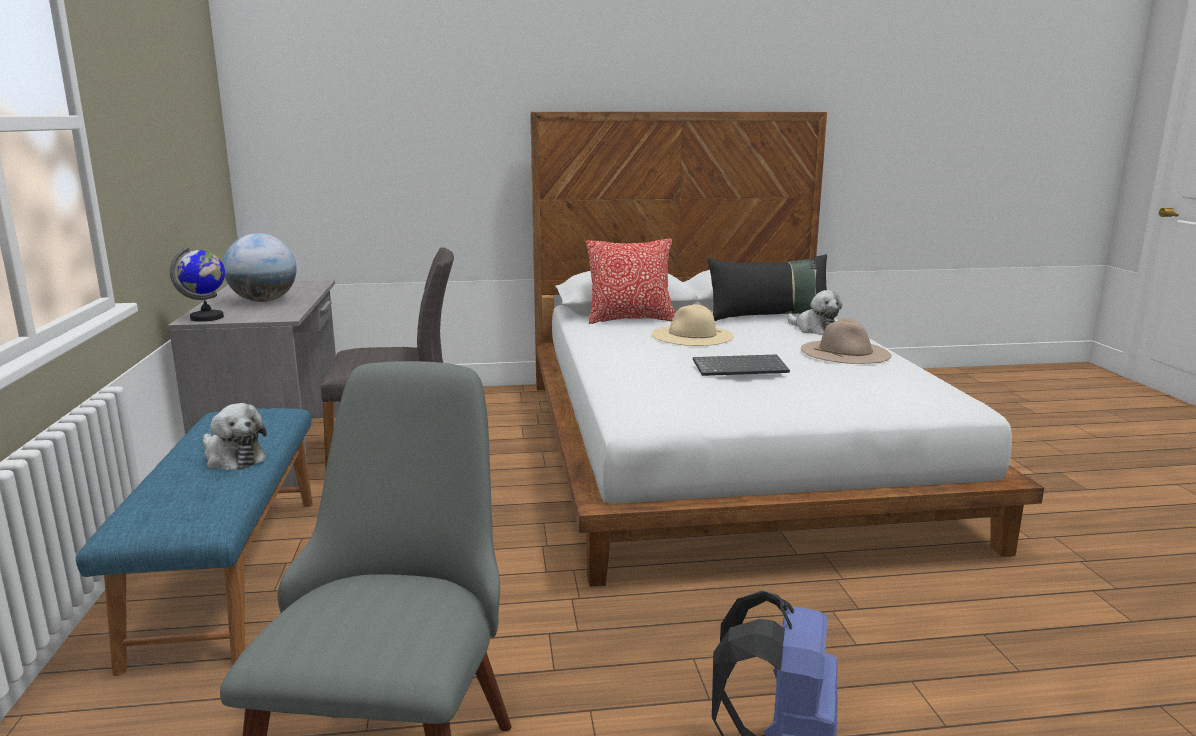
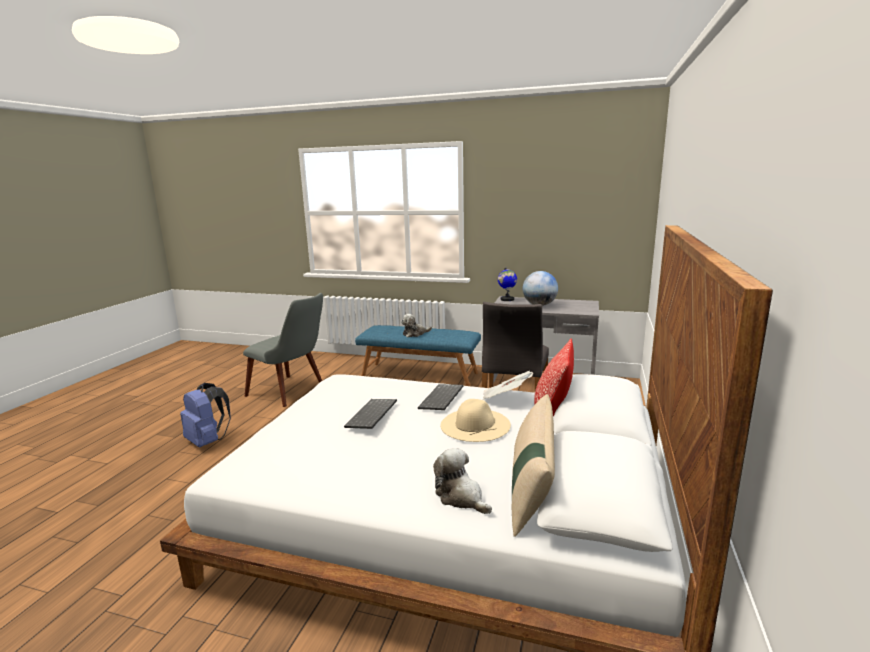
camera: 115 degrees right, 0 degrees up
(606, 334) = (505, 398): none -> newspaper
(647, 351) = (442, 399): none -> keyboard
(768, 317) = (531, 489): black pillow -> beige pillow
(814, 329) = (461, 497): plush toy -> plush toy turned 60 degrees clockwise
(845, 352) = (370, 477): beige hat -> none

